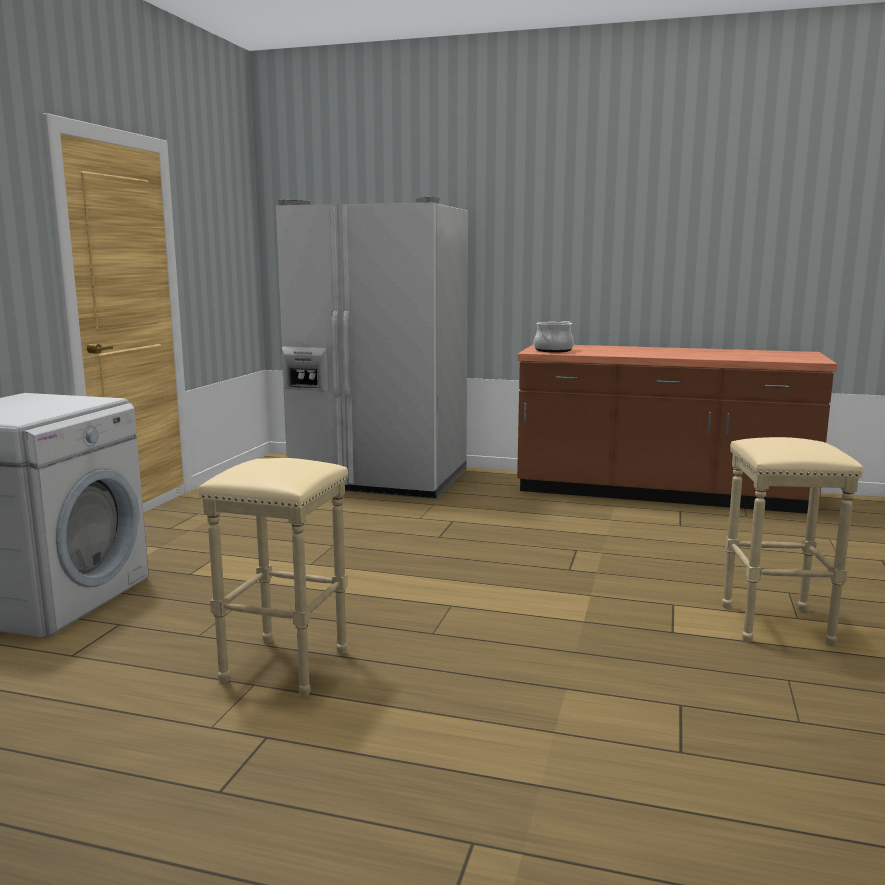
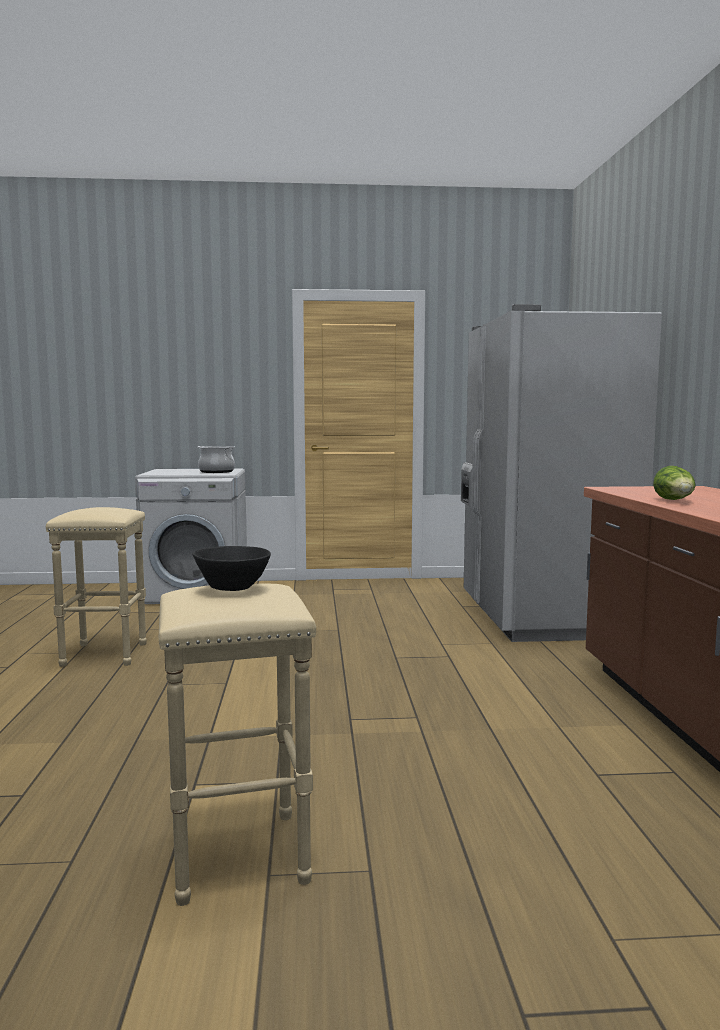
camera: 70 degrees right, 5 degrees down
(553, 350) = (638, 490): cooking pot -> cooking pot (217, 472)
(620, 353) = (675, 501): none -> lettuce
(792, 440) = (233, 588): none -> black bowl

